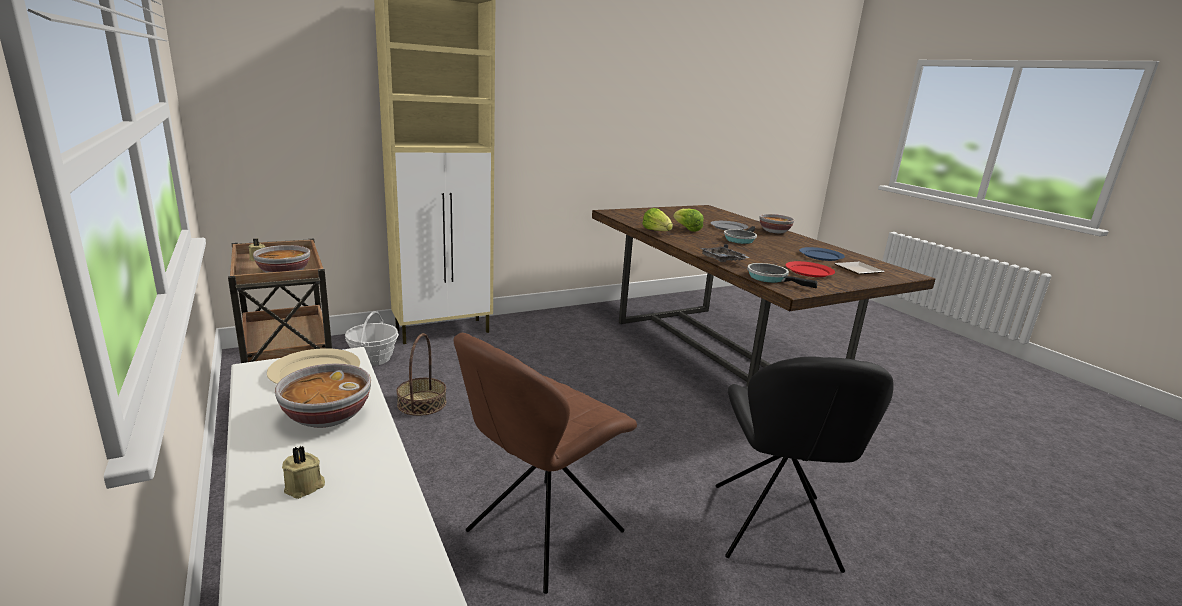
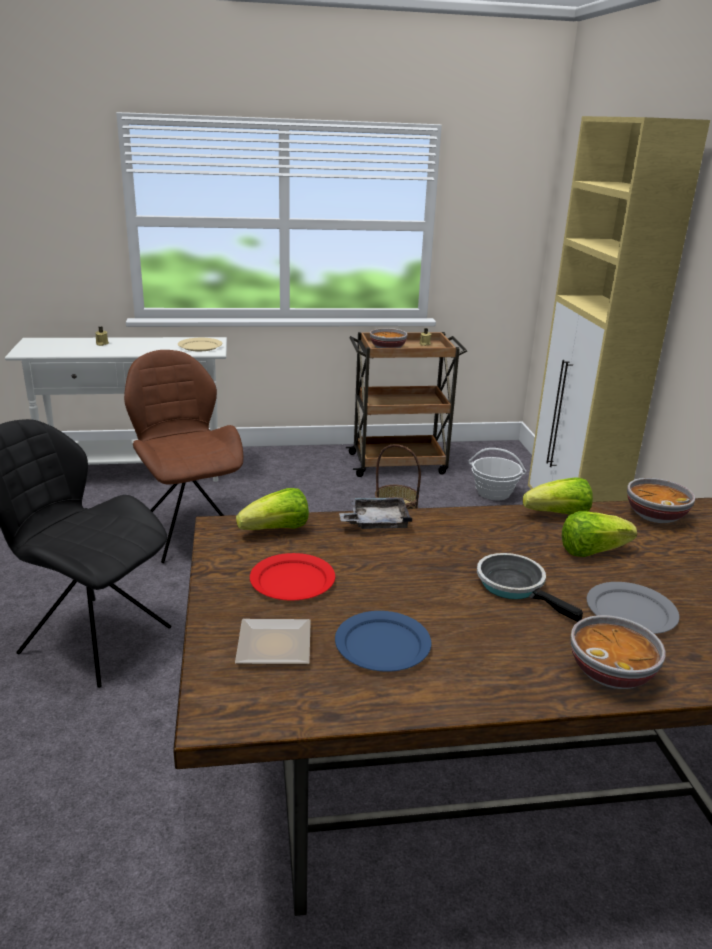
camera: 110 degrees right, 5 degrees up
(326, 416) = (151, 347): bowl -> bowl (654, 515)
(770, 278) = (277, 530): frying pan -> lettuce

